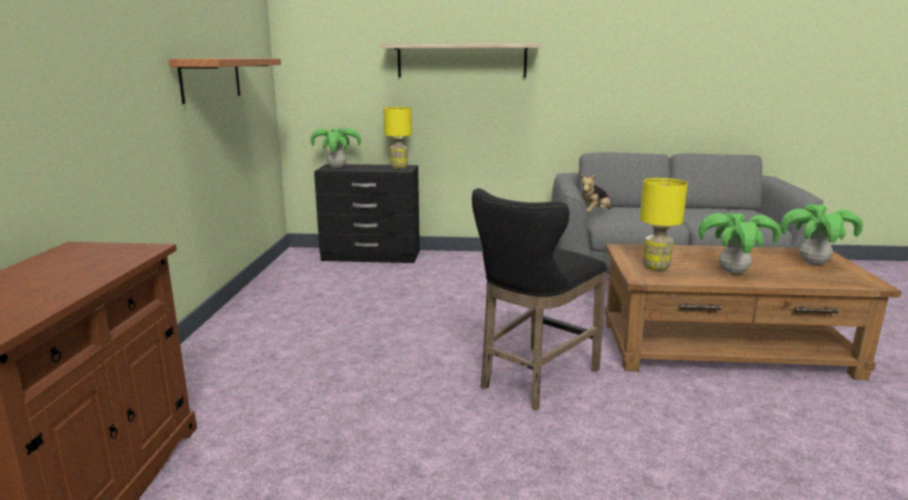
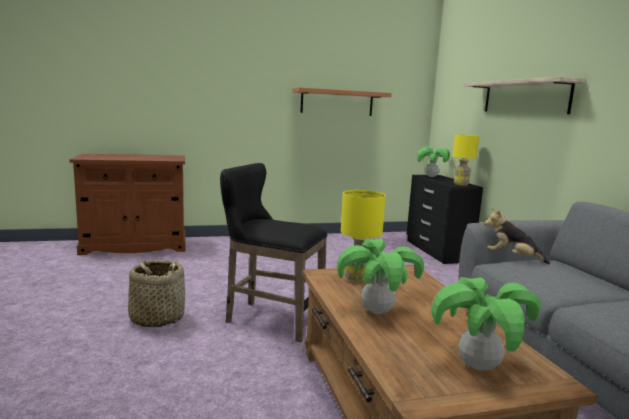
camera: 70 degrees right, 5 degrees down
(510, 467) = (157, 318): none -> basket

